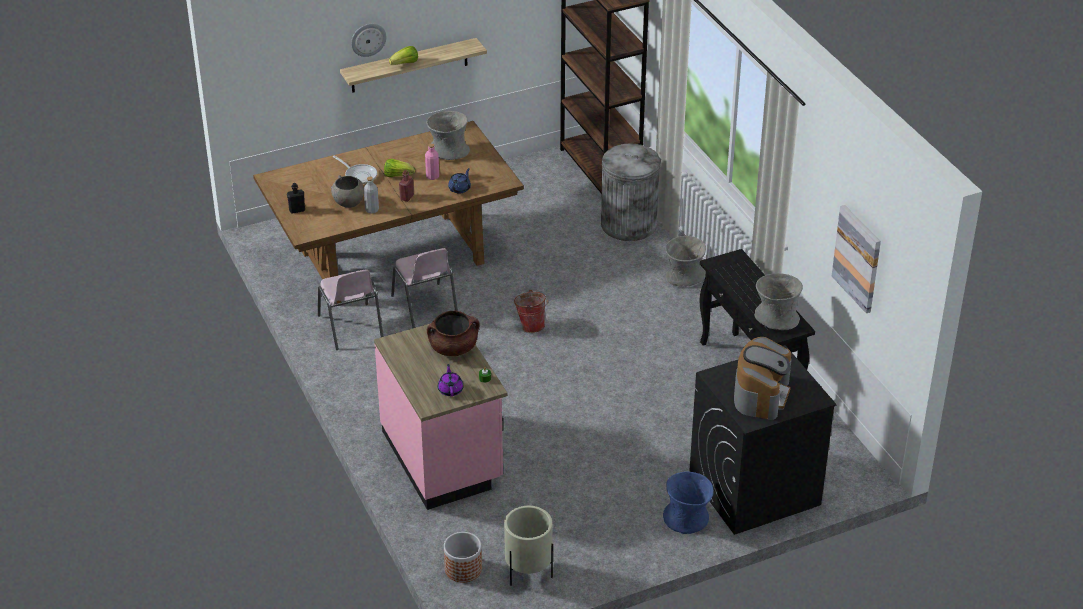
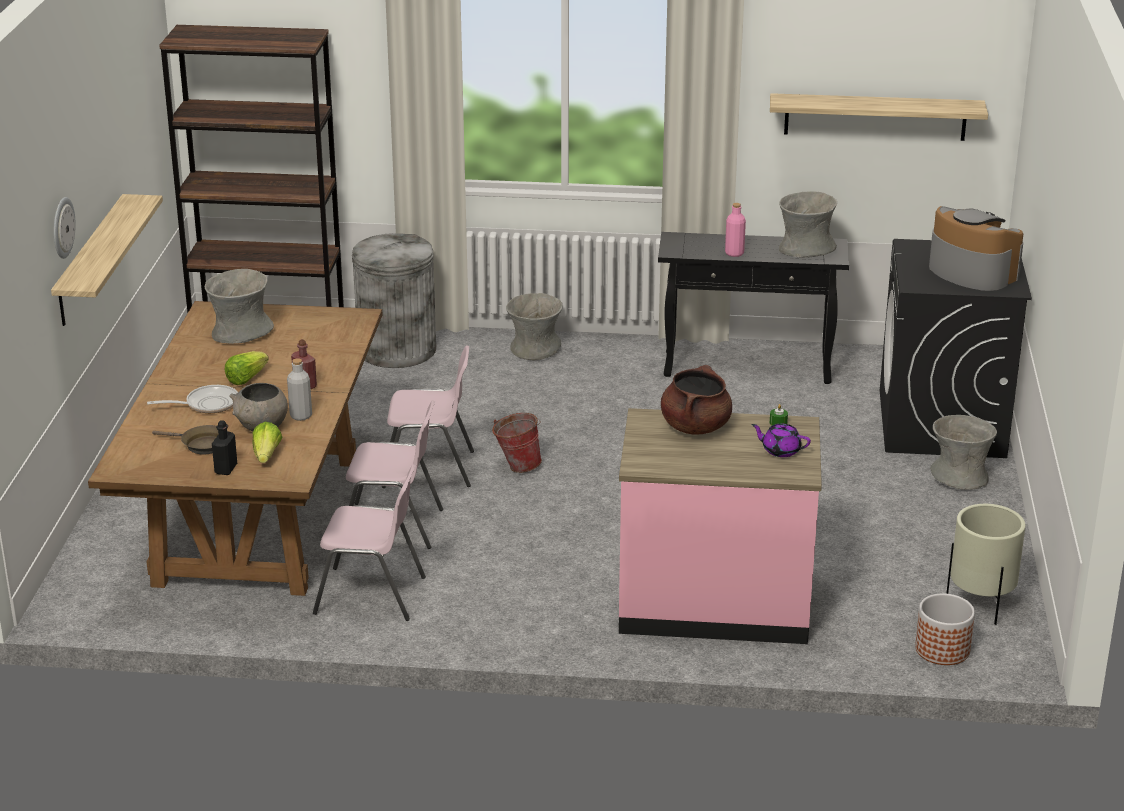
camera: 60 degrees left, 10 degrees down
(315, 192) = (201, 445): none -> brown frying pan
(405, 64) = (111, 247): lettuce -> lettuce (266, 455)
(432, 176) = (282, 357): pink bottle -> pink bottle (734, 253)
(460, 188) = (334, 347): blue teapot -> none
(498, 294) = (430, 469): none -> pink chair
(687, 518) = (959, 476): blue vase -> grey vase
(857, 258) = (875, 117): picture -> shelf

